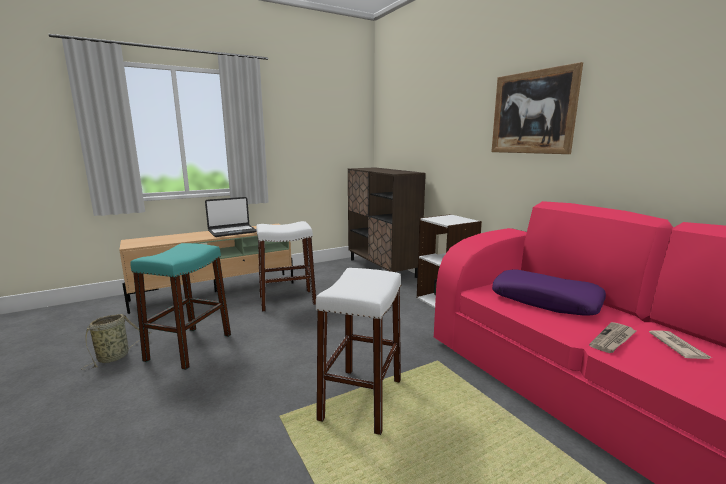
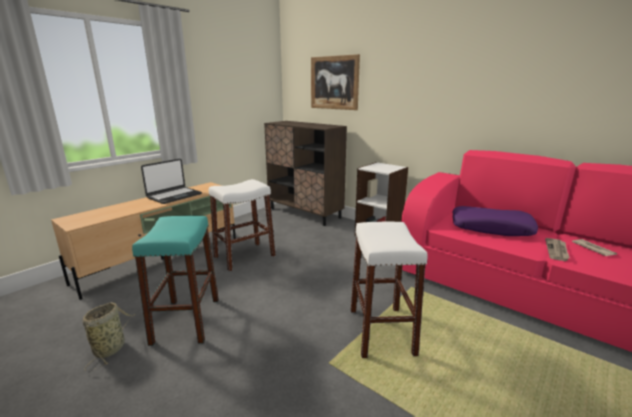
camera: 20 degrees left, 5 degrees up
(532, 112) = (456, 77): picture -> picture (334, 83)

